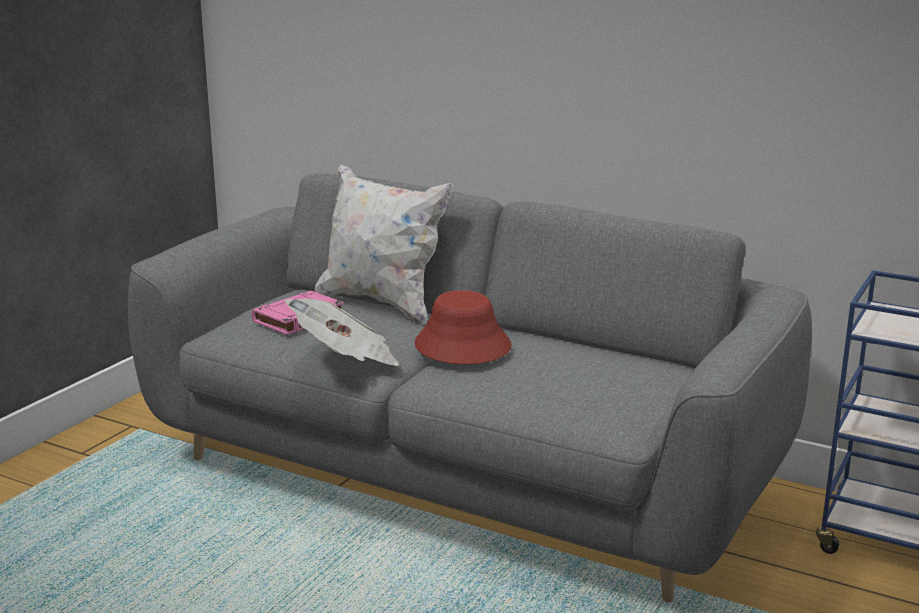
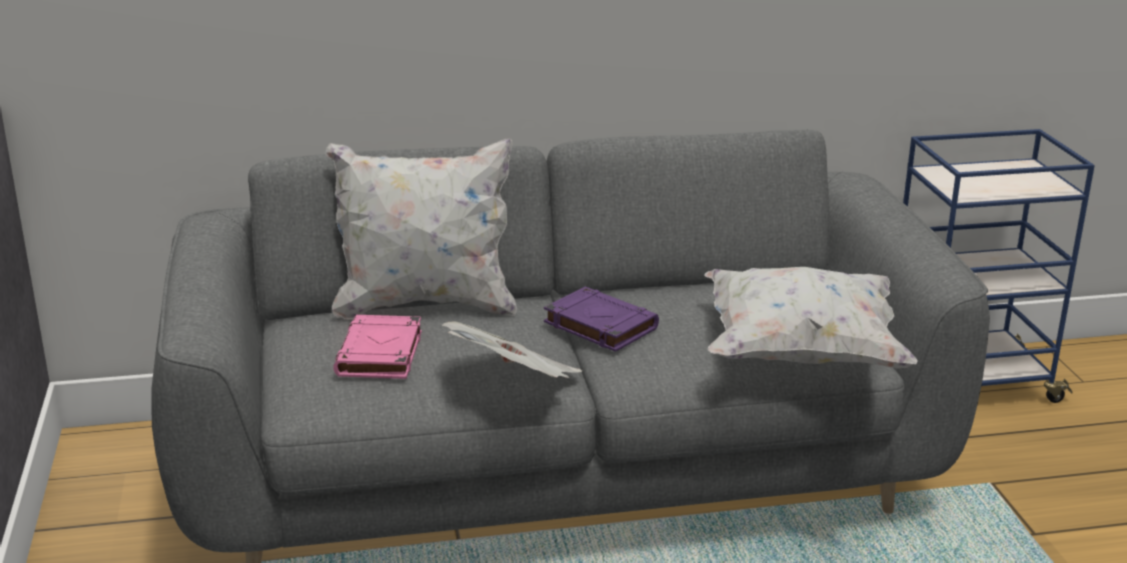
camera: 40 degrees left, 5 degrees up
(462, 346) = (599, 325): red hat -> purple book
(573, 408) = (800, 354): none -> white pillow

